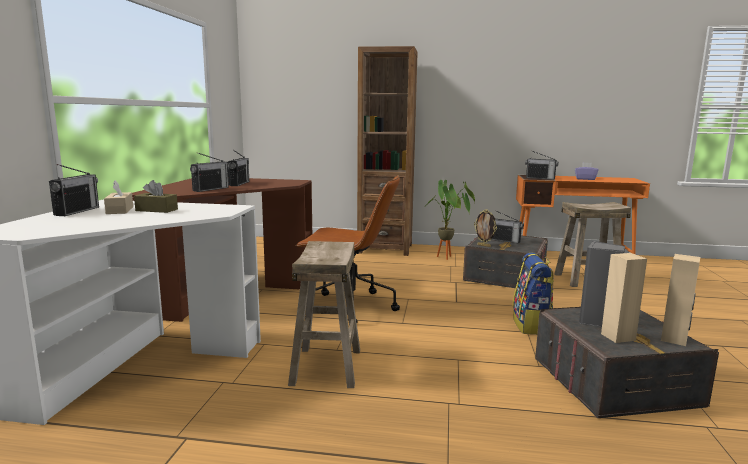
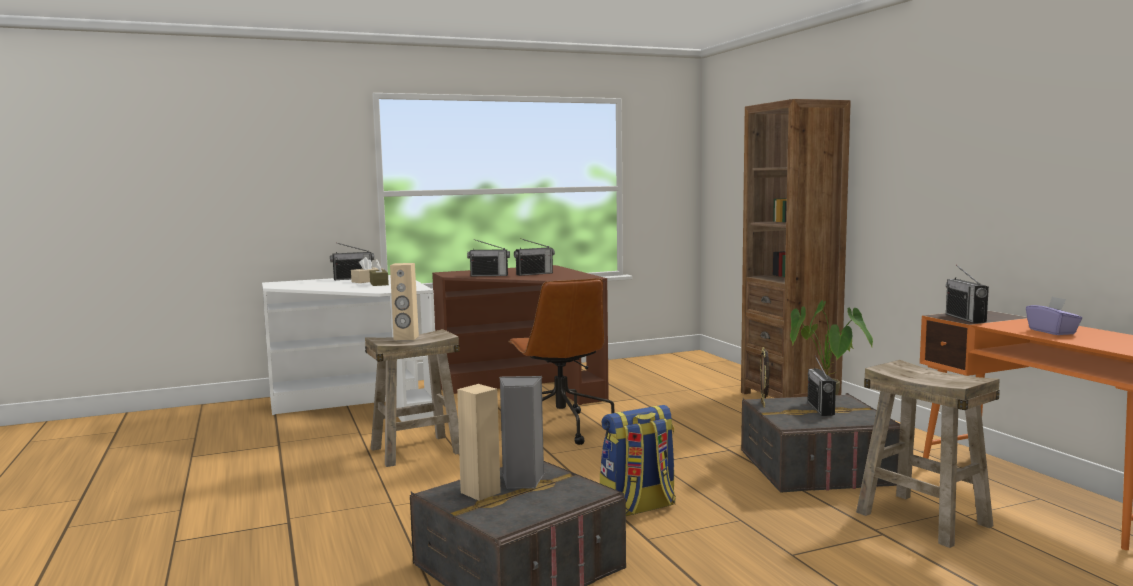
camera: 60 degrees right, 5 degrees down
(674, 339) = (507, 518): beige speaker -> beige speaker (406, 338)

